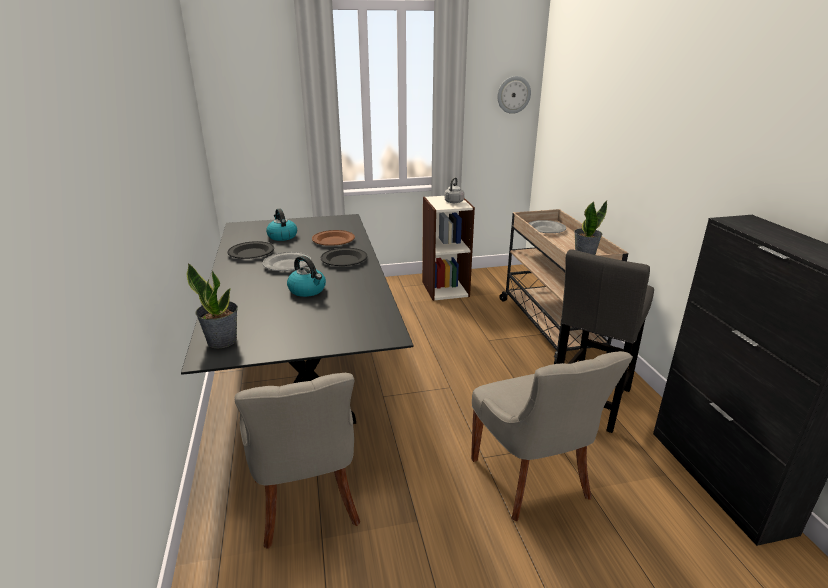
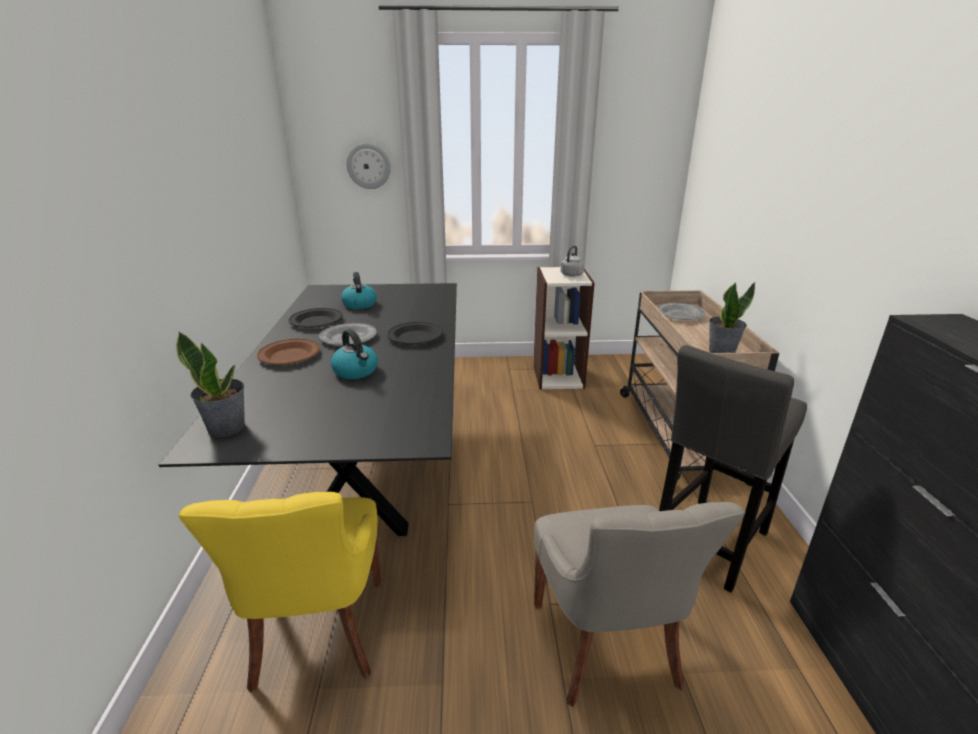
camera: 10 degrees right, 0 degrees up
(307, 502) = (317, 635): grey chair -> yellow chair
(333, 241) = (413, 313): brown plate -> brown plate (289, 355)
(513, 94) = (656, 149): wall clock -> wall clock (368, 166)

